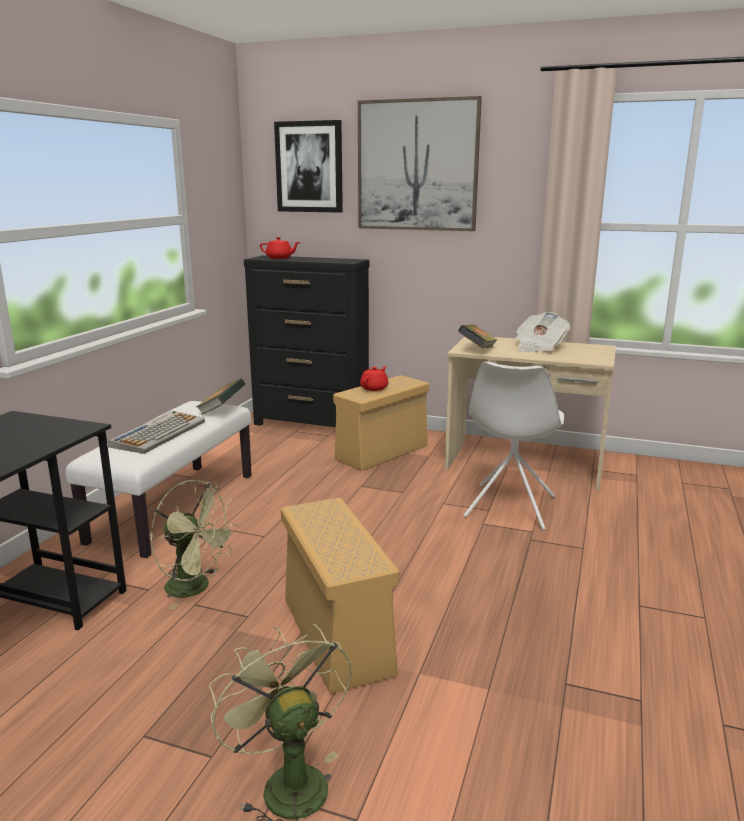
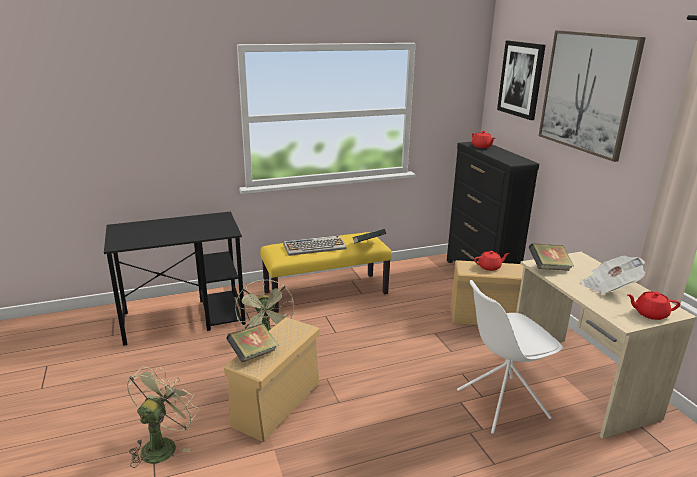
camera: 50 degrees right, 5 degrees up
(174, 507) = (326, 292): white bench -> yellow bench
(334, 554) = (253, 354): none -> book
(595, 352) = (649, 314): none -> red teapot

